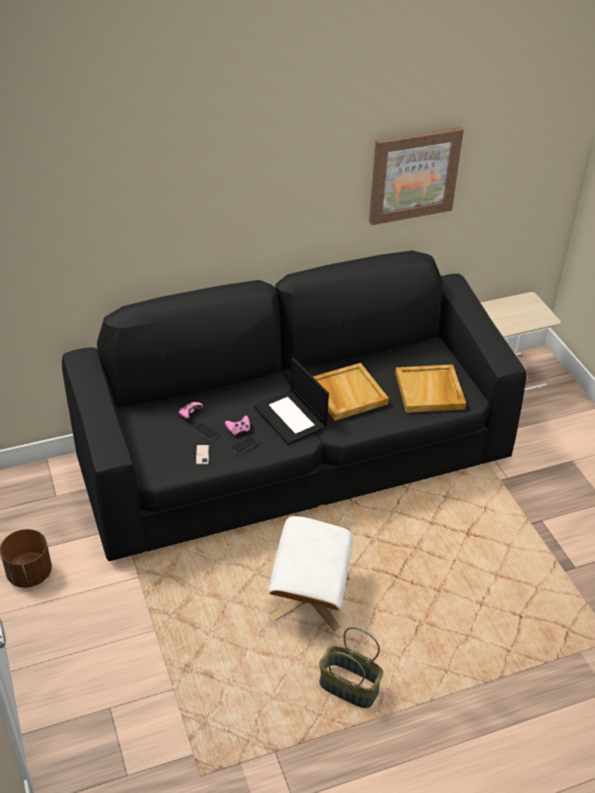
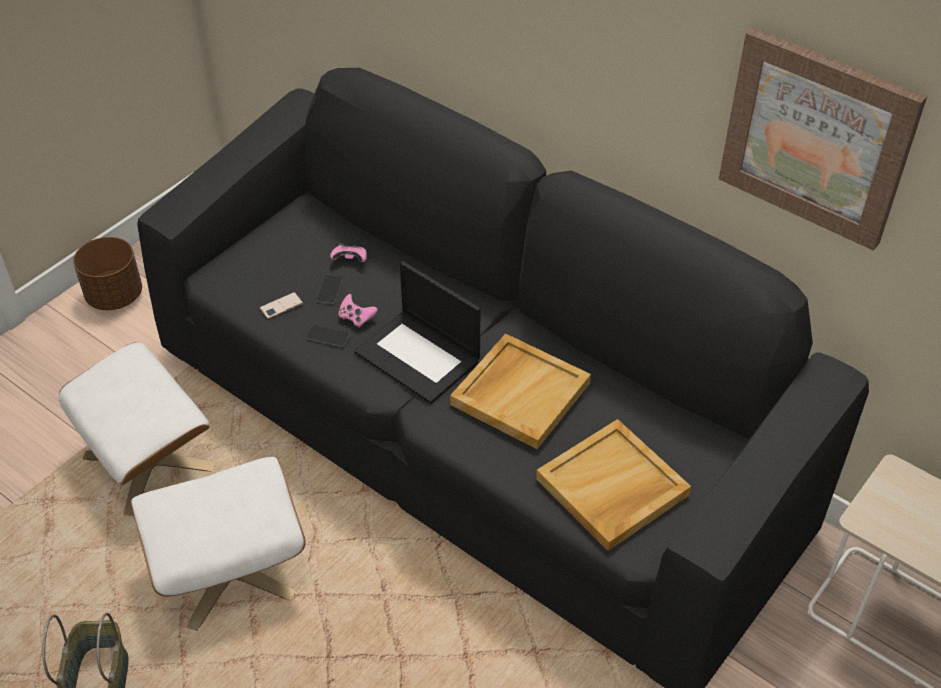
camera: 60 degrees right, 5 degrees up
(196, 606) = (150, 462): none -> white ottoman
(291, 417) = (419, 357): laptop -> laptop turned 75 degrees counterclockwise

